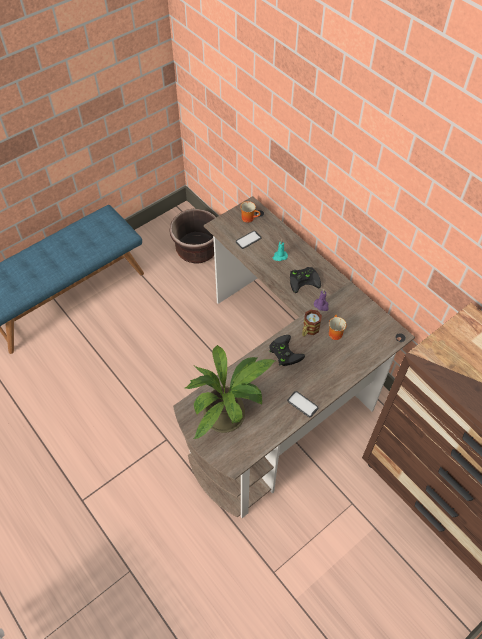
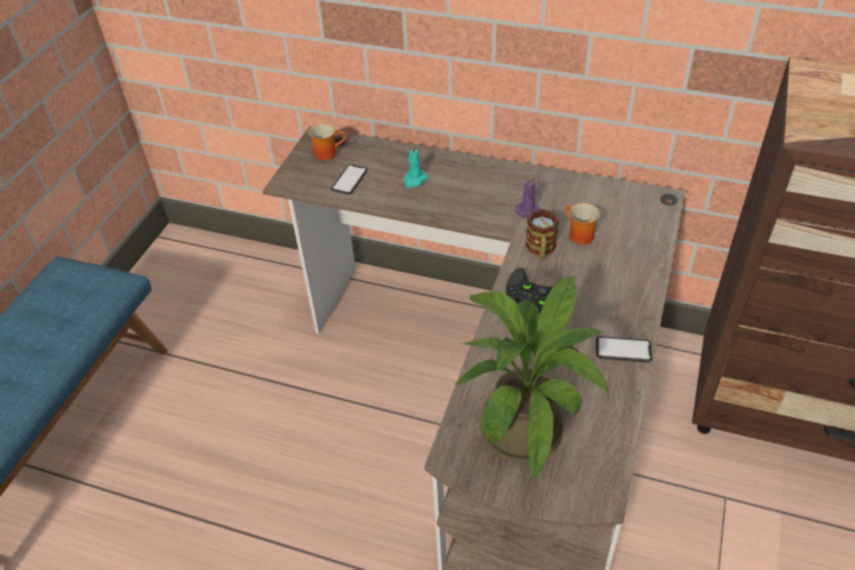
camera: 30 degrees left, 10 degrees down
(197, 249) = (232, 278): brown planter -> none
(304, 280) = (476, 192): black game controller -> none

